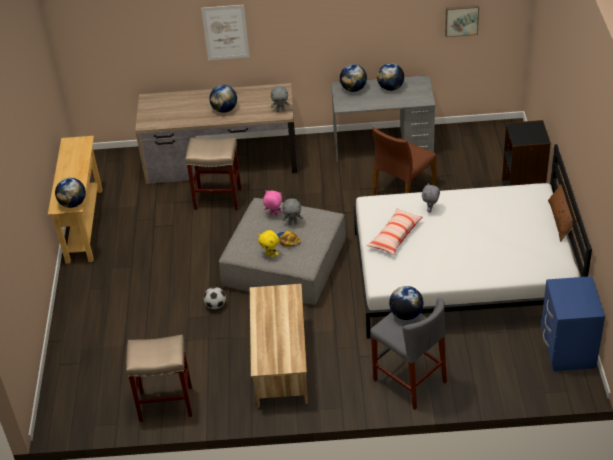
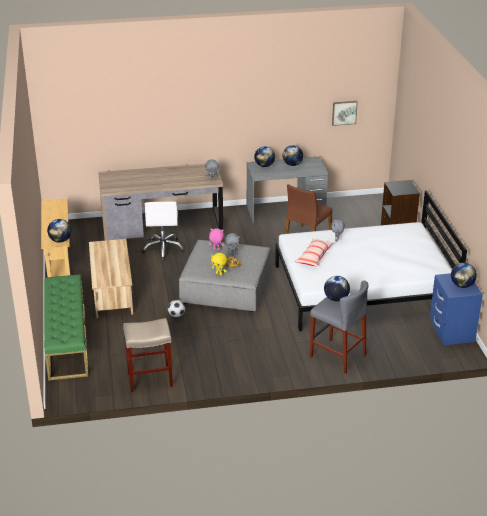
camera: 10 degrees left, 10 degrees down
(75, 337) = (67, 340): none -> green bench
(217, 199) = (163, 248): beige stool -> white office chair
(224, 109) = (168, 179): globe -> globe (462, 285)
(225, 32) = (168, 121): picture -> none
(280, 362) = (235, 349): beige coffee table -> beige coffee table (112, 293)
(561, 220) = (435, 243): brown pillow -> none

